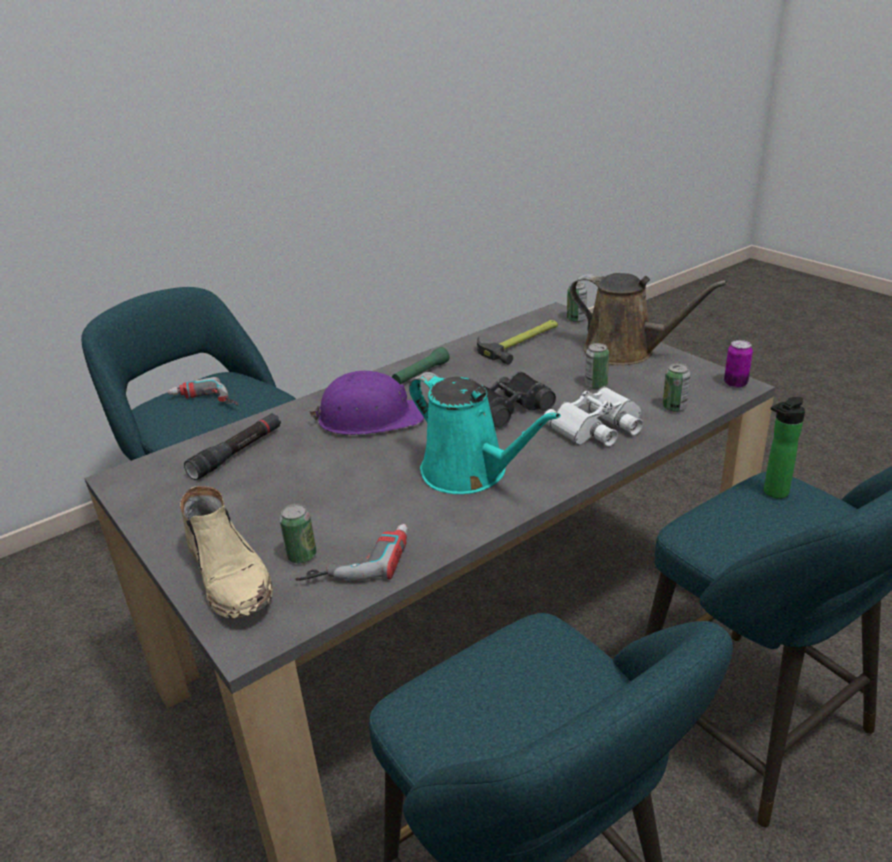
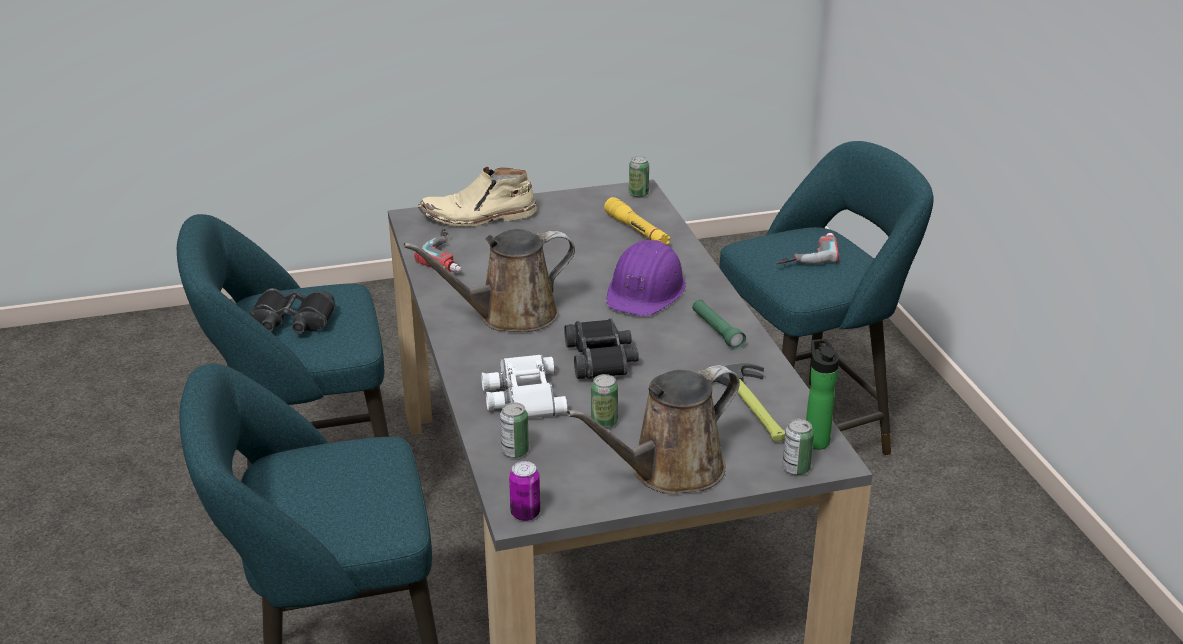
camera: 110 degrees right, 0 degrees up
(237, 453) = (637, 231): black flashlight -> yellow flashlight
(302, 556) = (474, 239): can -> can (638, 194)
(470, 473) = (510, 316): turquoise watering can -> brown watering can
(540, 708) = (292, 322): none -> black binoculars
(773, 493) = (376, 506): bottle -> bottle (815, 440)

